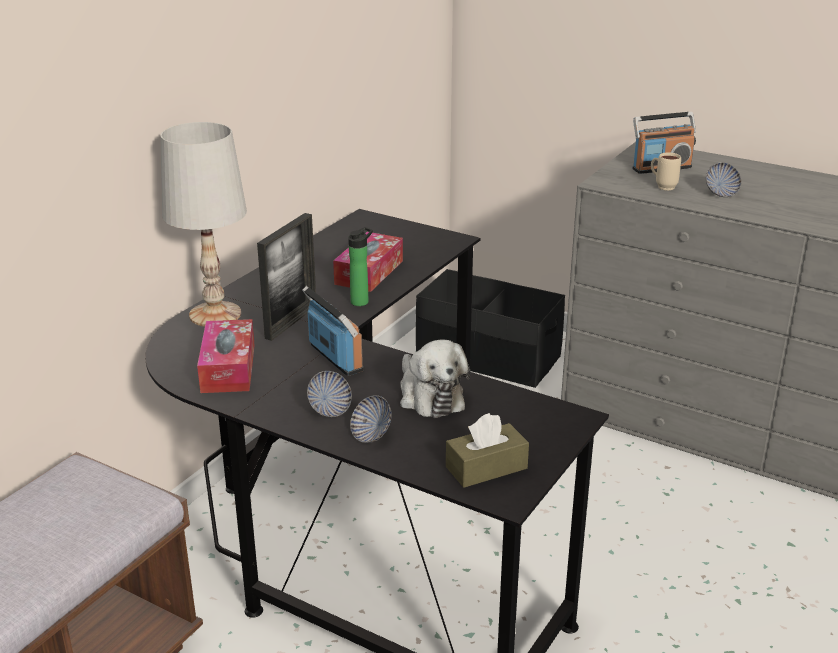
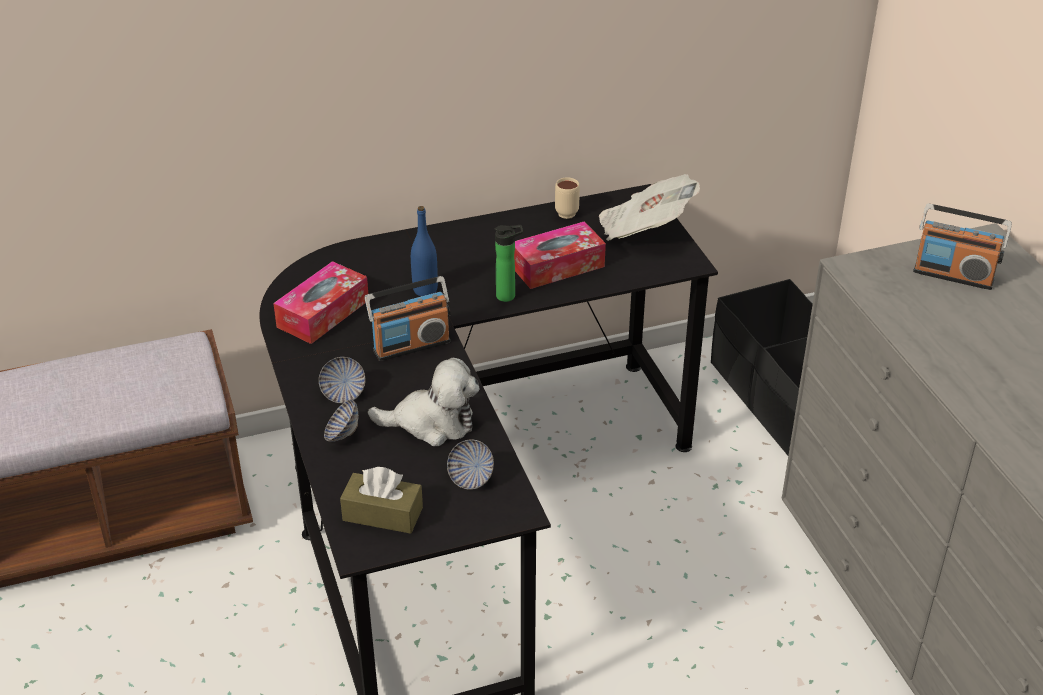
camera: 40 degrees right, 10 degrees up
(216, 314) = (379, 253): white table lamp -> none
(291, 322) = (425, 290): picture frame -> blue bottle
(335, 358) = (411, 345): radio -> radio turned 60 degrees clockwise
(396, 232) = (644, 229): none -> newspaper
(429, 396) = (432, 423): plush toy -> plush toy turned 105 degrees counterclockwise
(662, 186) = (910, 301): beige mug -> beige mug (566, 211)
(721, 193) = (964, 340): bowl -> bowl (471, 478)

